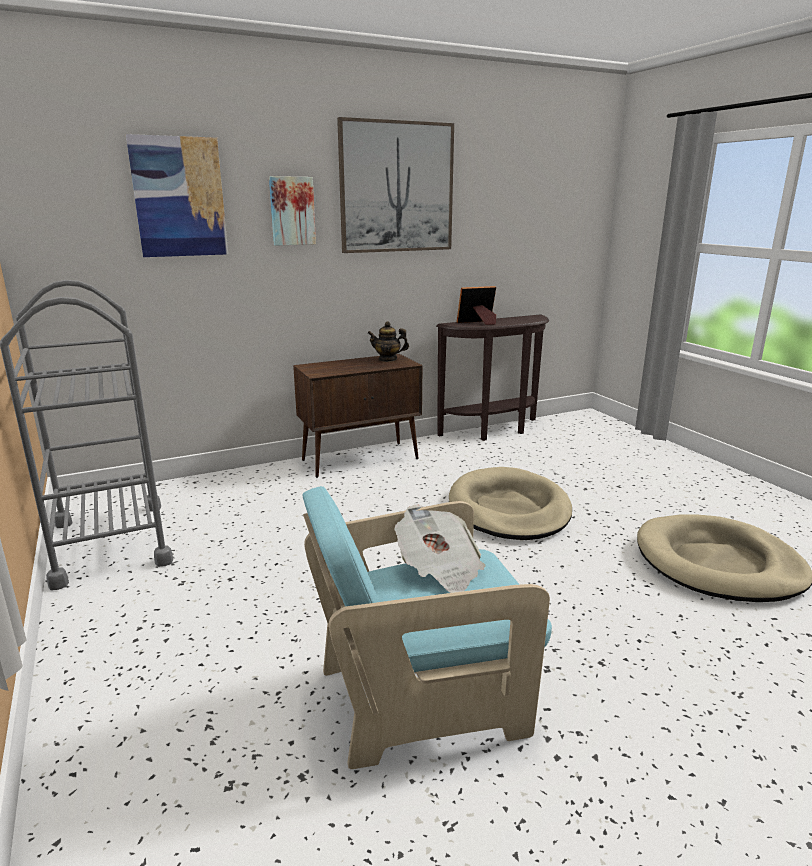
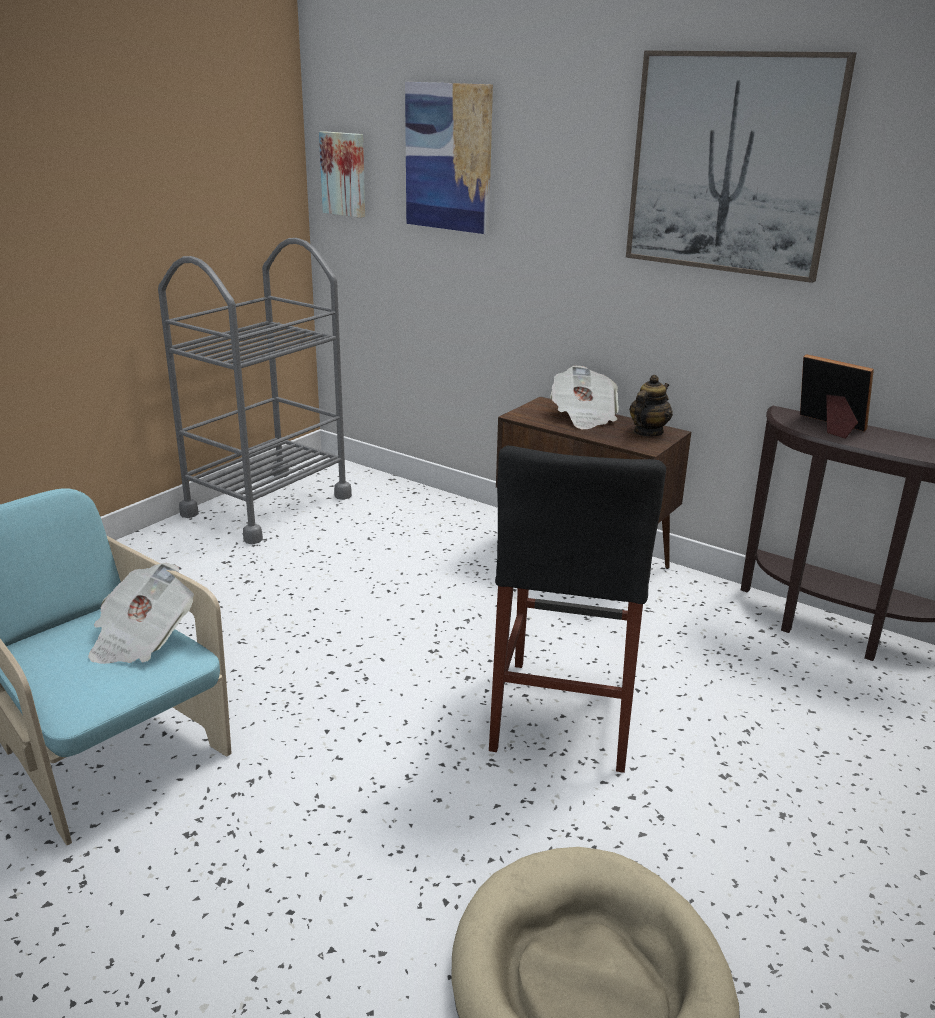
camera: 60 degrees right, 5 degrees up
(292, 211) = (569, 187): picture -> picture (344, 174)
(344, 364) = (583, 417): none -> newspaper
(388, 359) = (647, 432): teapot -> teapot turned 60 degrees clockwise
(509, 509) = (565, 713): beige dog bed -> black stool

